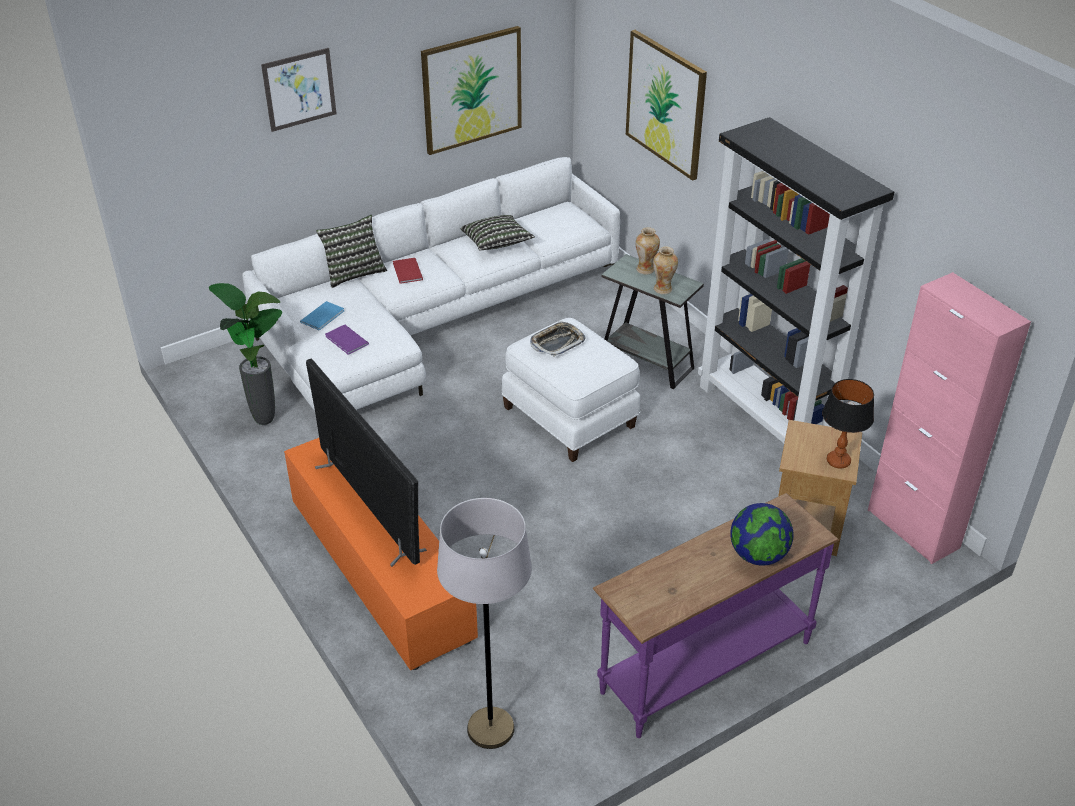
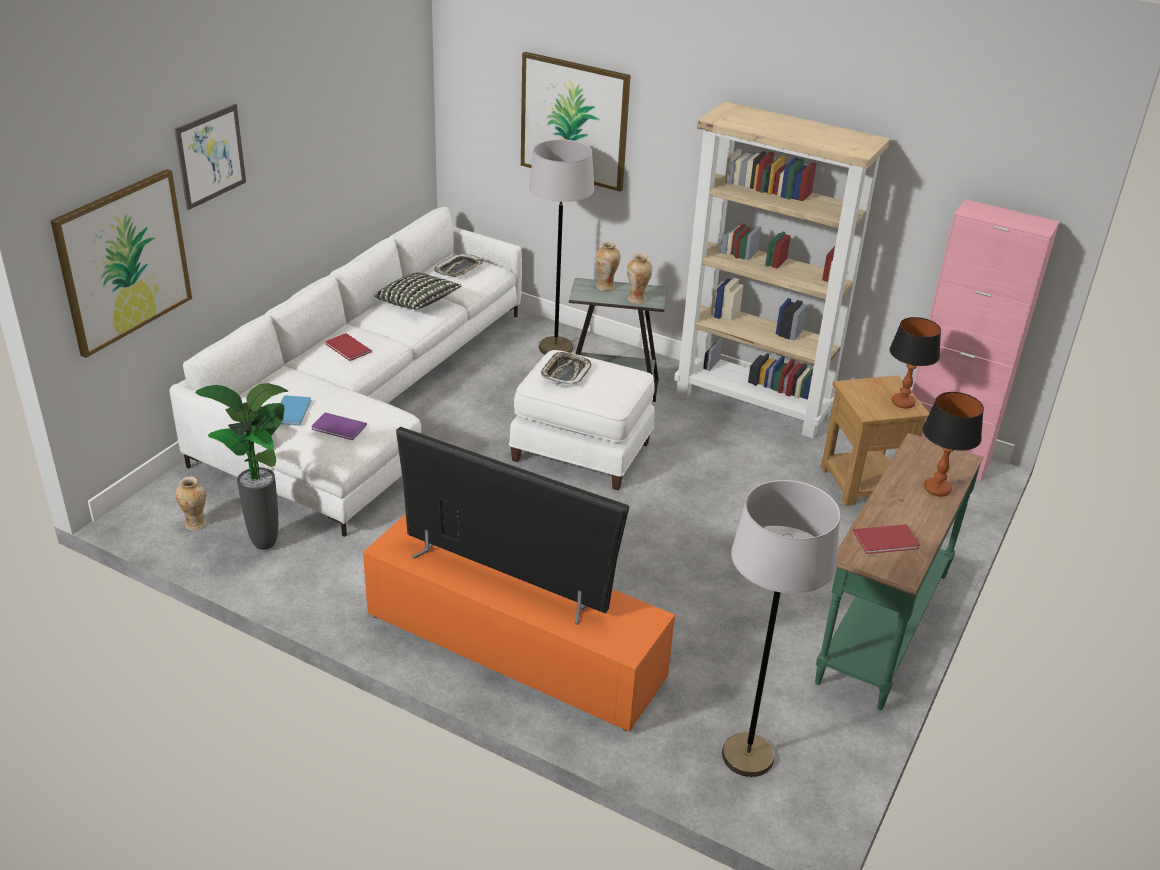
camera: 30 degrees left, 5 degrees down
(230, 388) = (196, 524): none -> vase
(353, 272) = (287, 363): pillow -> none
(472, 90) = (358, 143): picture -> picture (124, 261)
(557, 219) = (459, 269): none -> tray
(624, 313) = (555, 348): none -> grey floor lamp
(662, 587) = (888, 541): none -> red book
(704, 665) = (881, 626): purple console table -> green console table
(758, 555) = (937, 489): globe -> table lamp
(766, 417) = (754, 404): black bookcase -> beige bookcase

